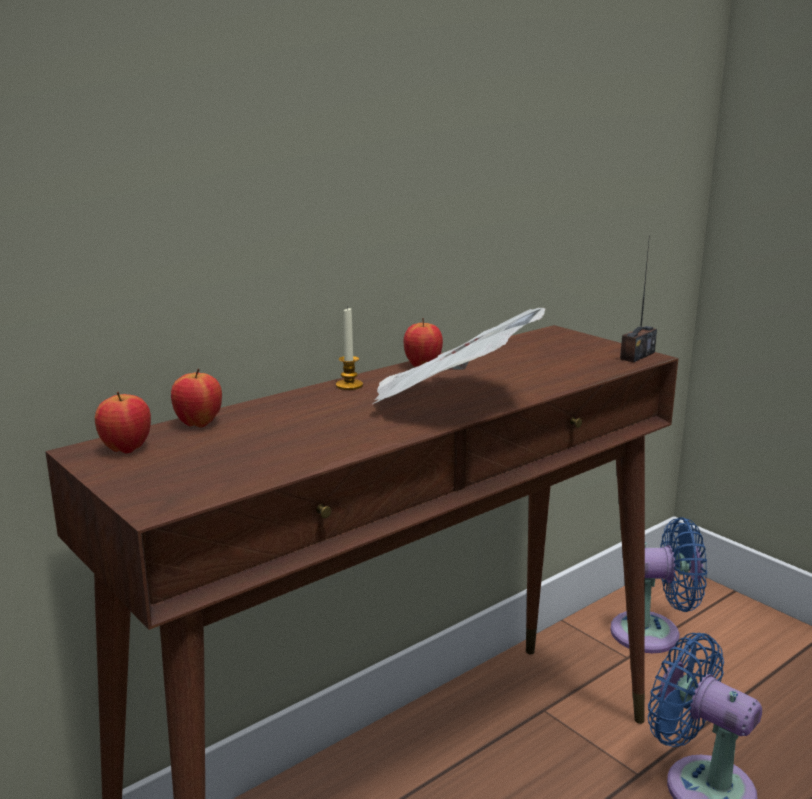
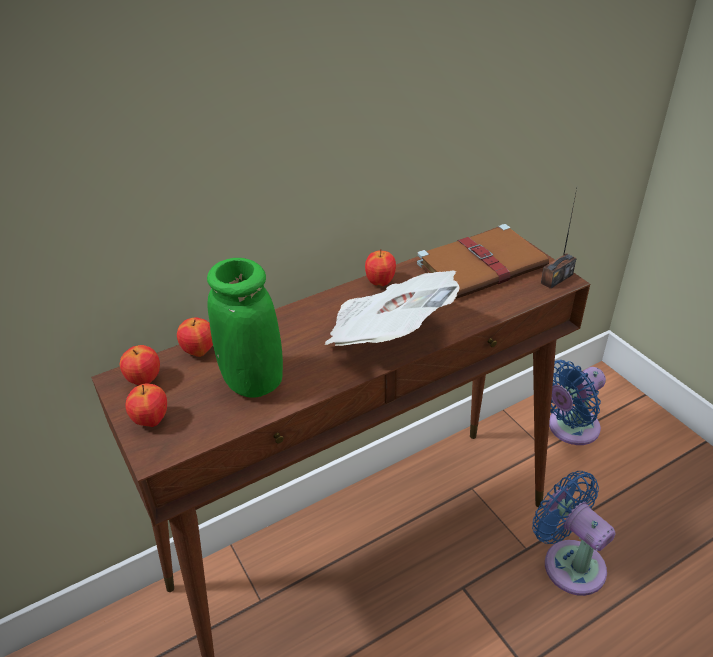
camera: 10 degrees right, 20 degrees up
(145, 480) = (151, 421): none -> apple
(282, 442) = (253, 381): none -> green vase
(349, 385) = (318, 307): candle -> none
(544, 350) = (483, 265): none -> brown book
(653, 633) = (569, 428): blue fan -> blue fan turned 135 degrees clockwise

